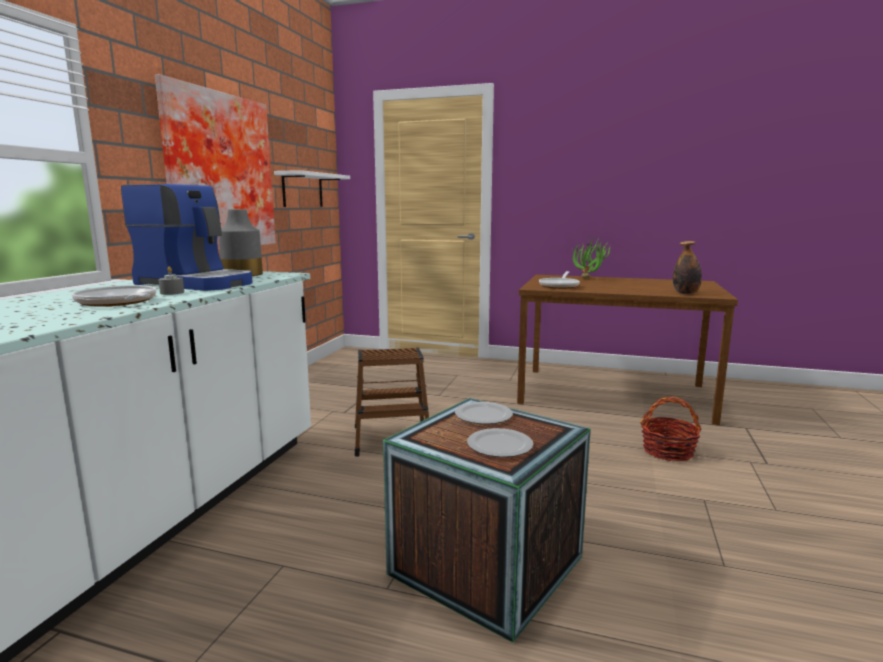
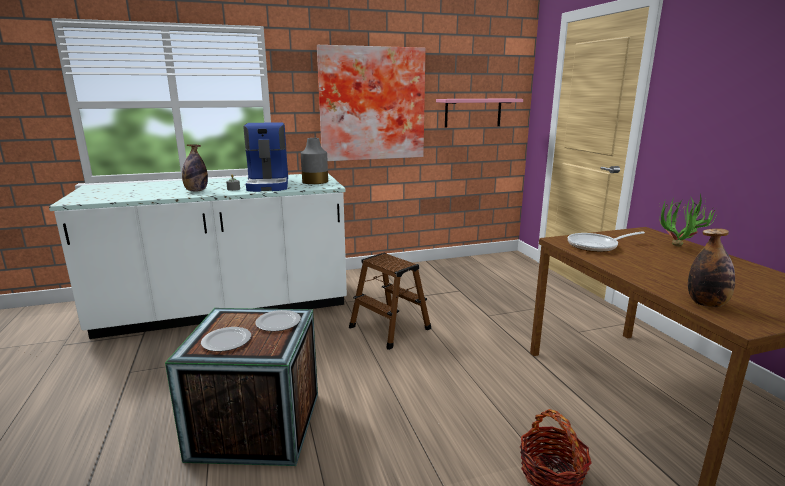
camera: 55 degrees right, 5 degrees up
(118, 303) = (196, 191): frying pan -> bottle
(302, 190) = (473, 112): white shelf -> pink shelf

